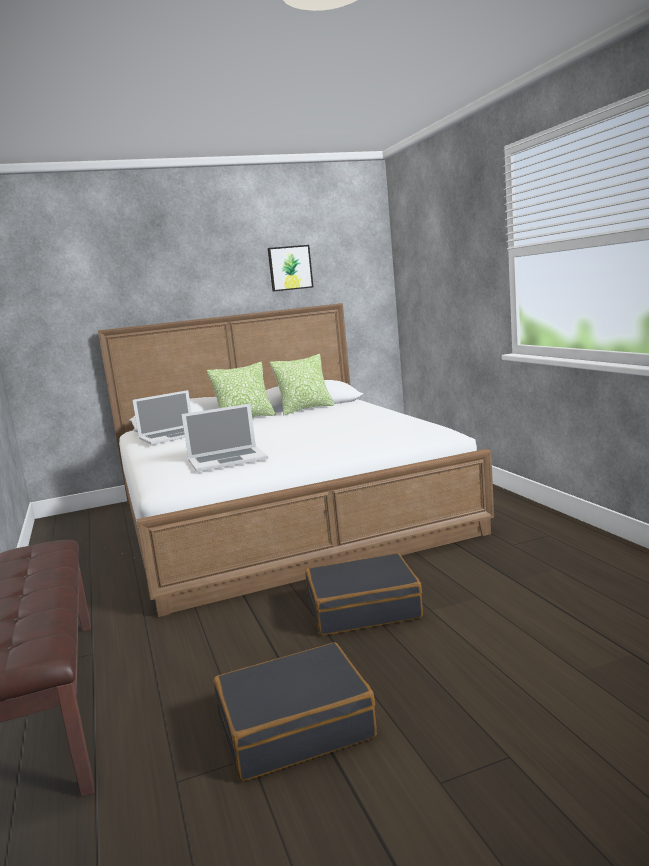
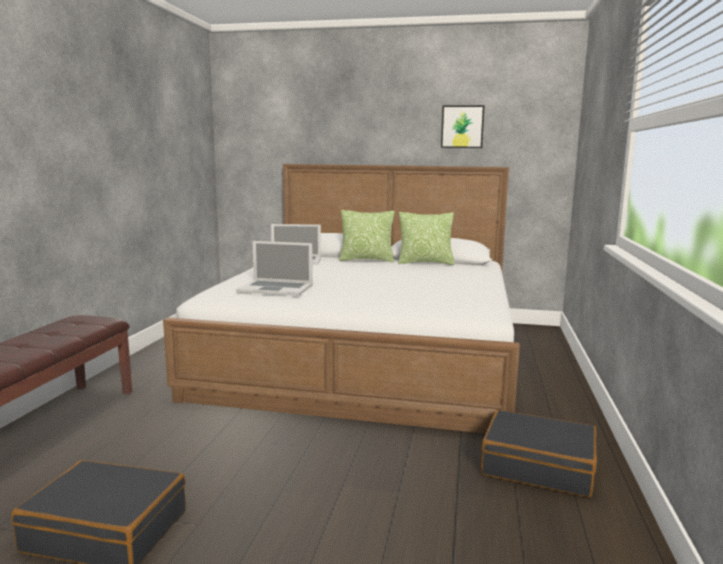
camera: 30 degrees right, 0 degrees up
(363, 609) = (297, 458): black suitcase -> black suitcase (538, 466)

